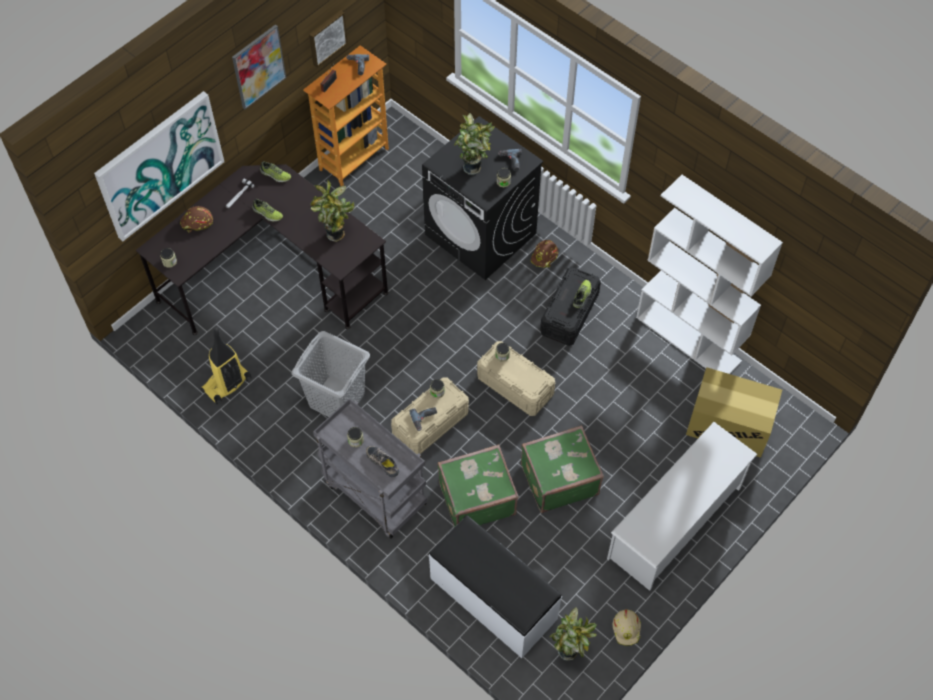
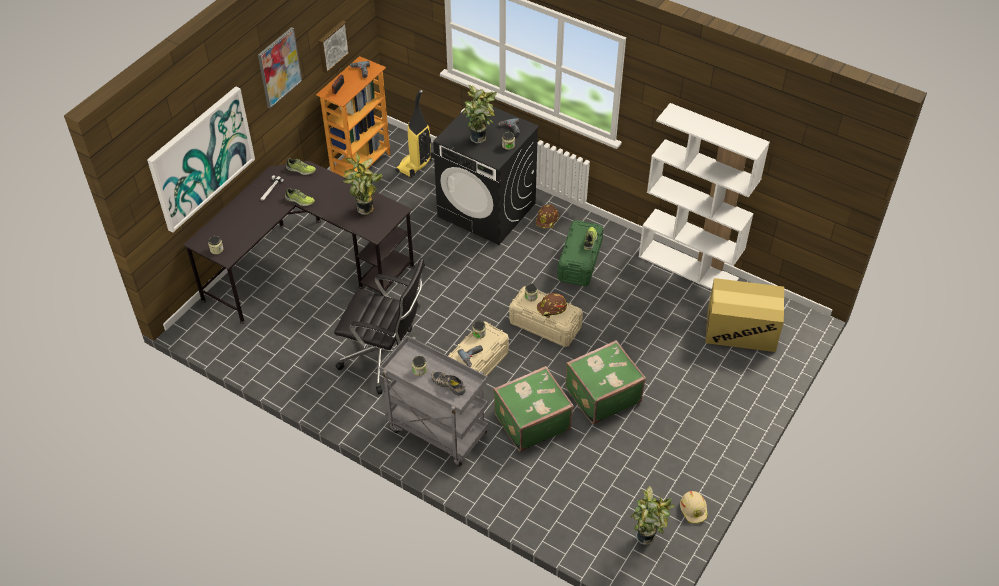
camera: 10 degrees left, 10 degrees down
(197, 222) = (236, 215): brown hard hat -> brown hard hat (551, 308)
(227, 385) = (281, 360): vacuum cleaner -> vacuum cleaner (415, 165)
(337, 400) = (385, 358): grey laundry basket -> black office chair
(492, 599) = (566, 503): white bench -> none
(569, 314) = (579, 262): black storage box -> green storage box
(675, 523) = (714, 415): white shoe rack -> none

